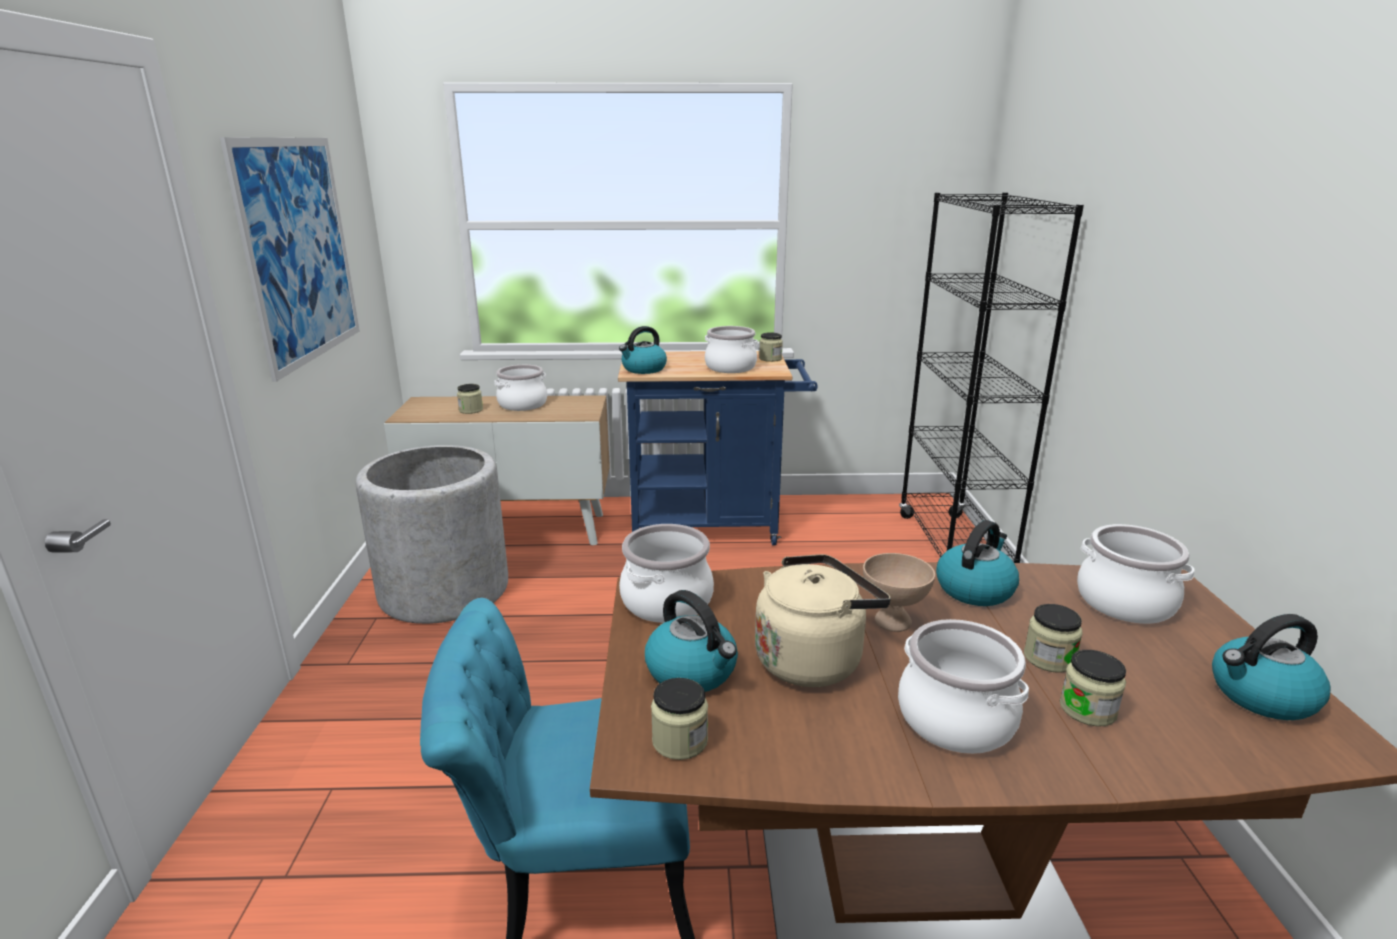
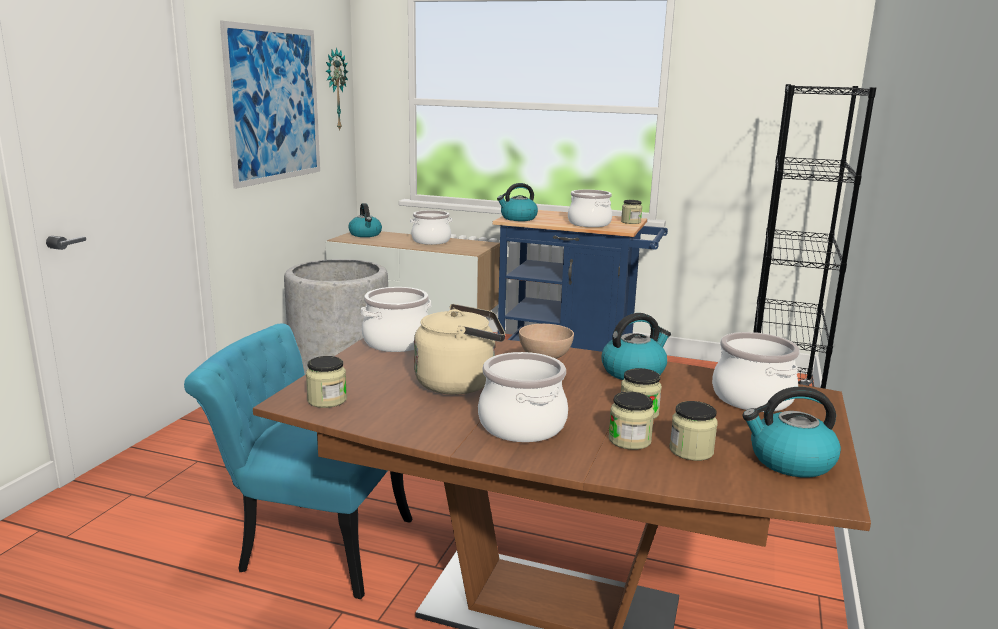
camera: 20 degrees right, 5 degrees down
(358, 217) = (335, 89): none -> wall clock
(471, 410) = (391, 240): jar -> jar (691, 451)
(693, 671) = (373, 374): kettle -> kettle (365, 234)

